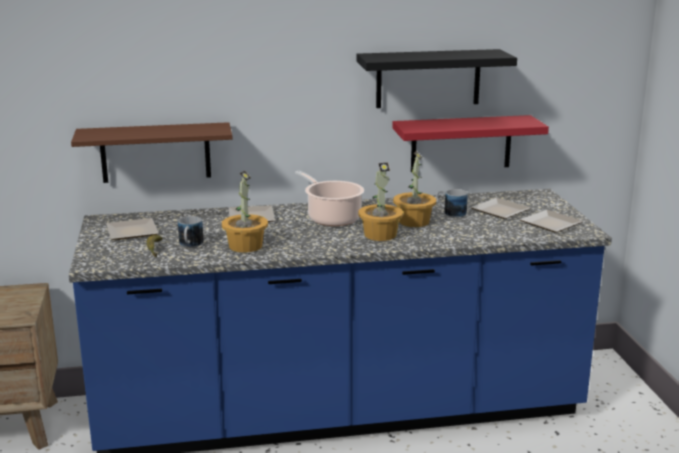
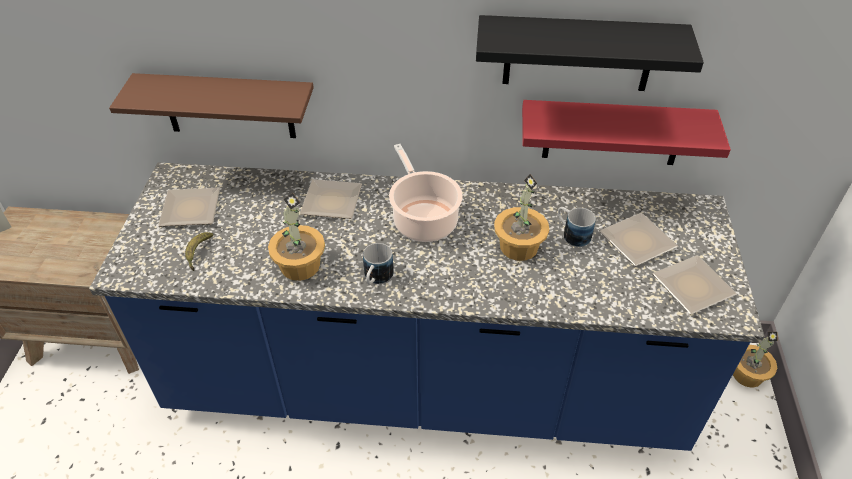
camera: 15 degrees right, 25 degrees up
(190, 245) = (240, 251): mug -> mug (376, 278)
(380, 234) = (466, 270): potted plant -> potted plant (747, 374)

